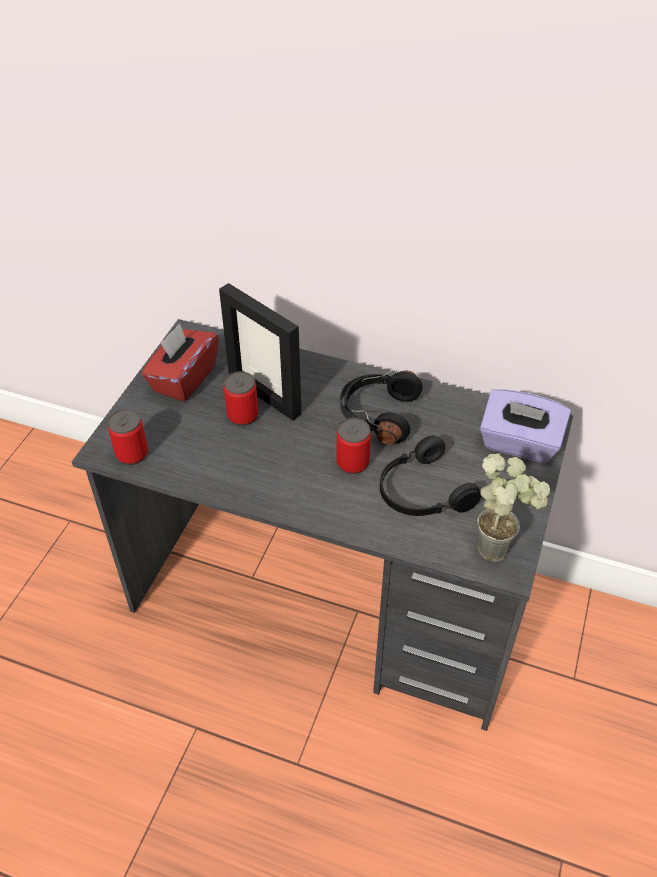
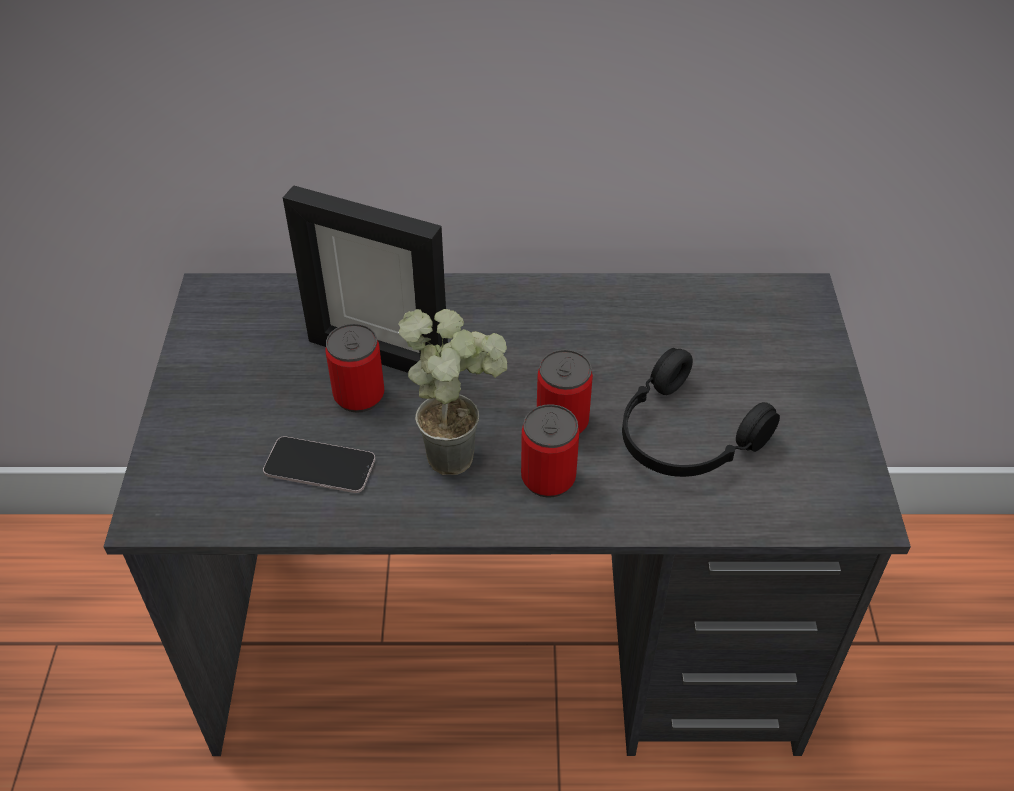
camera: 20 degrees left, 0 degrees up
(132, 454) = (204, 505): can -> can (548, 478)
(183, 379) = (237, 363): red tissue box -> none
(202, 450) = (319, 466): none -> phone
(378, 414) = (563, 341): black headphones -> none
(501, 546) = (834, 484): potted plant -> potted plant (461, 451)
(519, 444) = (780, 331): purple tissue box -> none

